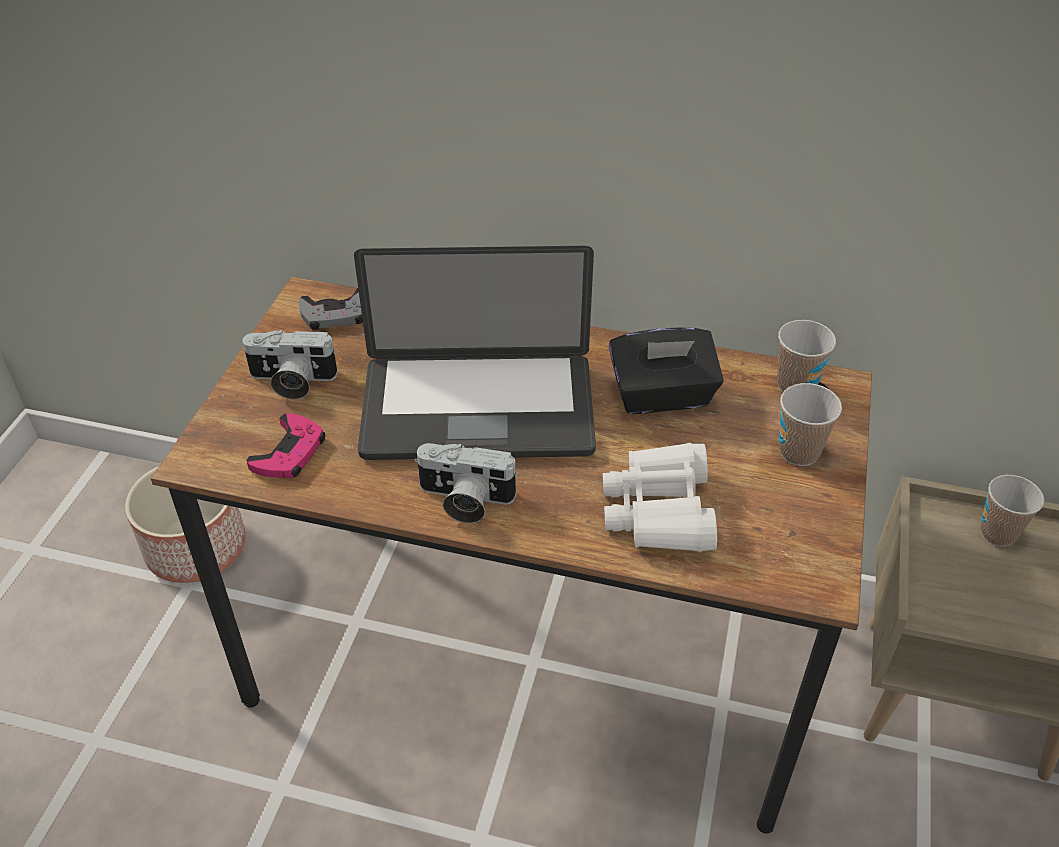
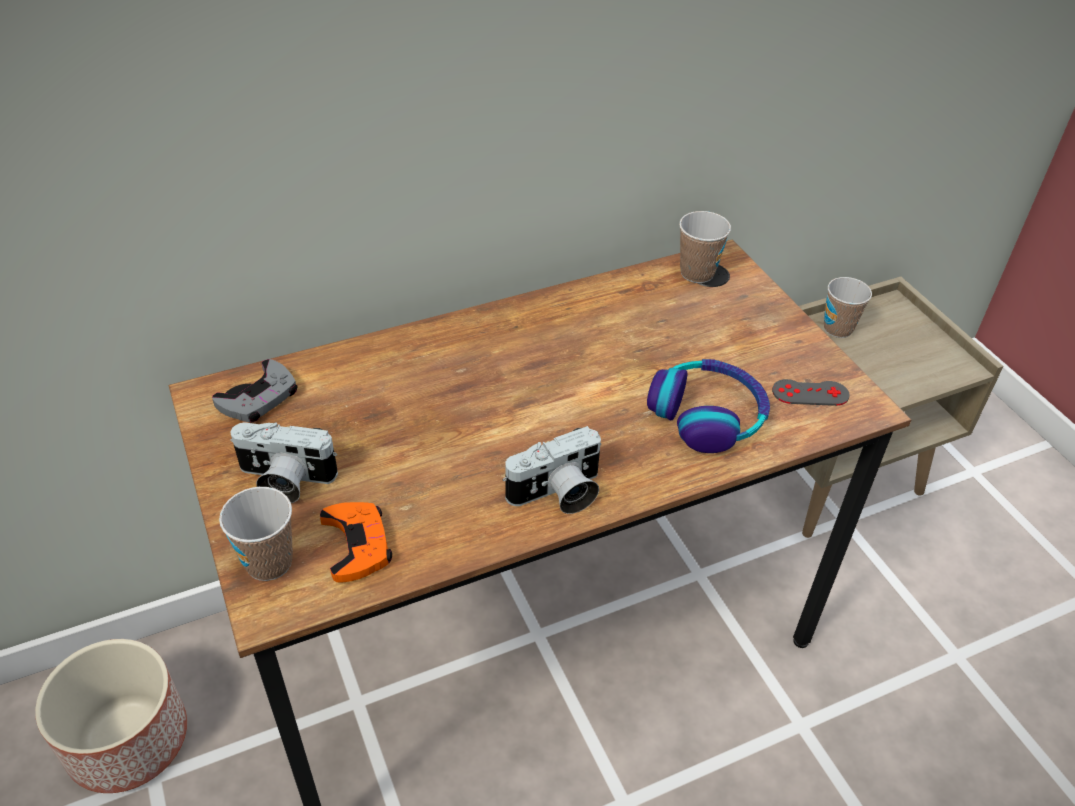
camera: 40 degrees left, 0 degrees up
(289, 453) = (357, 544): pink game controller -> orange game controller
(291, 382) = (284, 480): camera -> camera turned 45 degrees clockwise
(478, 410) = (485, 414): laptop -> none
(659, 510) = (707, 415): white binoculars -> headphones
(662, 396) = (614, 328): black tissue box -> none
(780, 544) = (810, 393): none -> grey game controller
(799, 452) = (750, 320): cup -> cup (269, 562)

